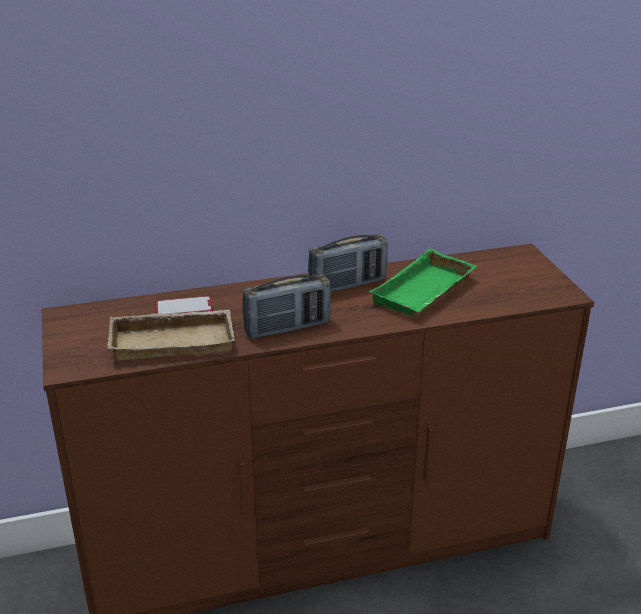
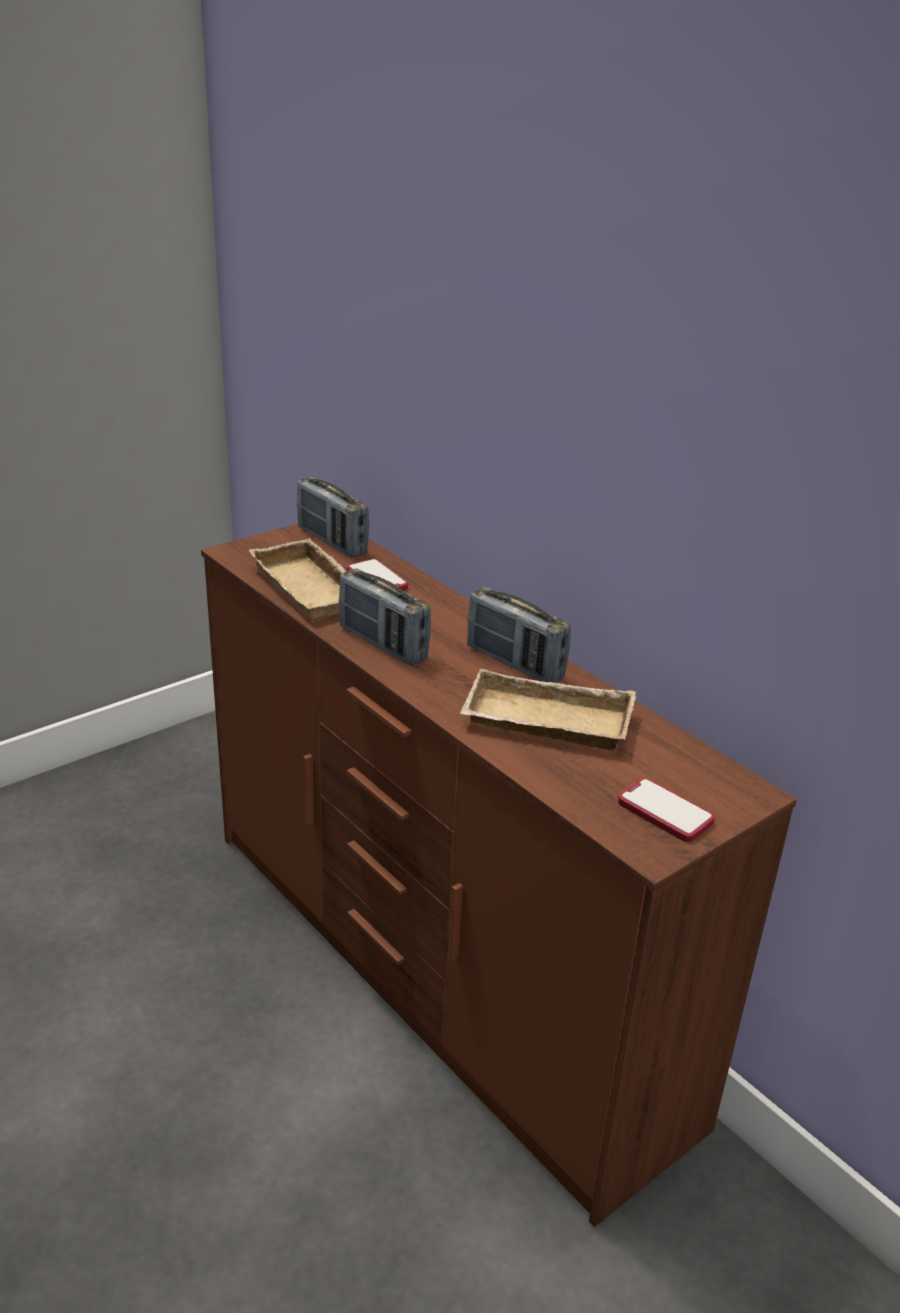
camera: 65 degrees right, 0 degrees up
(97, 316) = (332, 541): none -> radio
(425, 293) = (544, 723): green tray -> beige tray
(533, 281) = (665, 812): none -> phone

